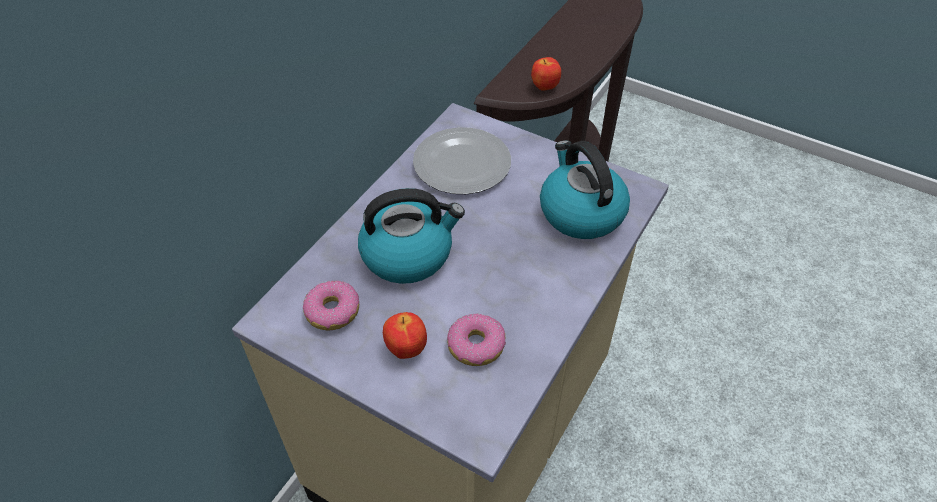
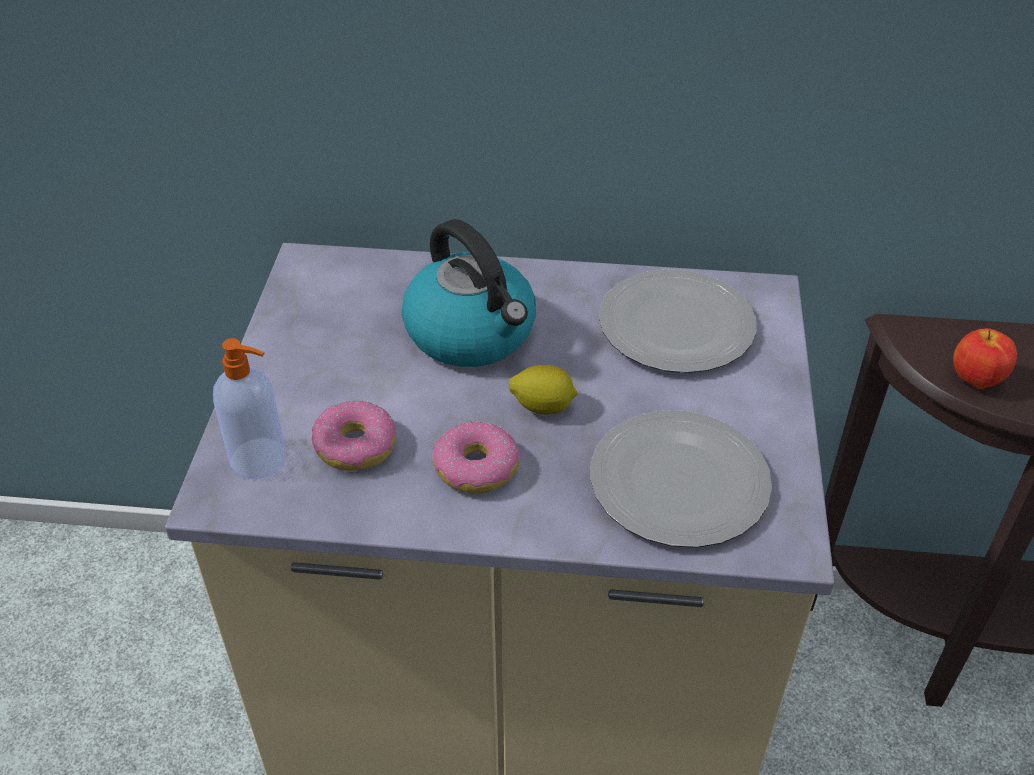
camera: 65 degrees right, 5 degrees down
(333, 312) = (344, 305): donut -> donut (476, 468)
(405, 349) = (318, 384): apple -> none
(459, 402) = (260, 459): none -> soap dispenser
(493, 244) = (543, 406): none -> lemon
(580, 212) = (676, 482): kettle -> plate

